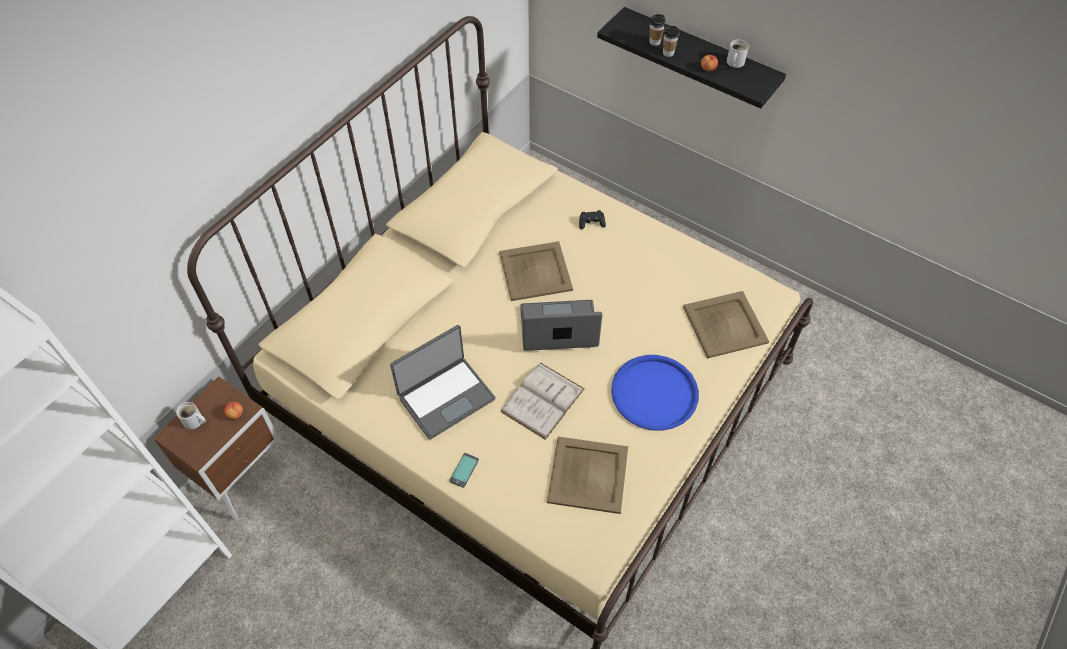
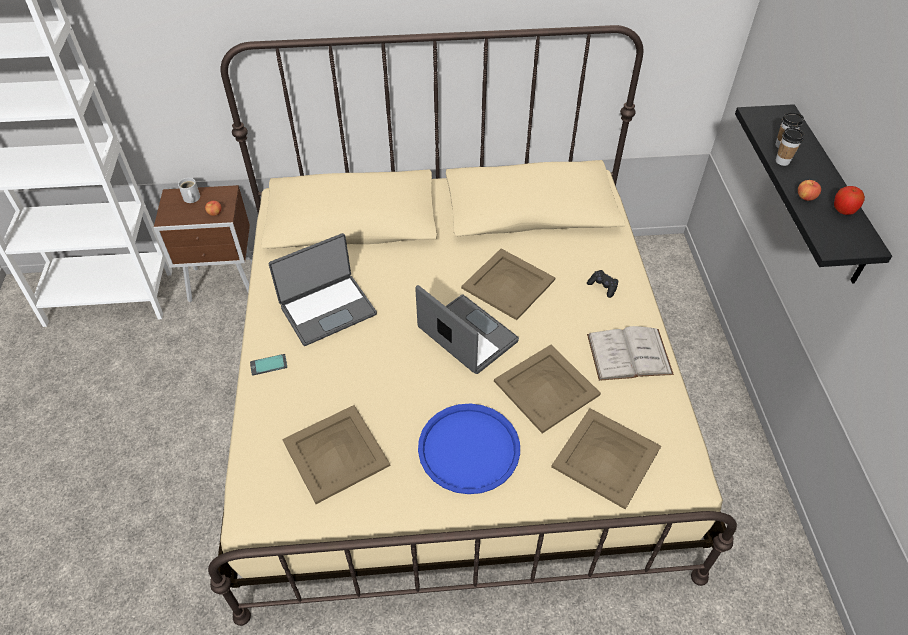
camera: 50 degrees right, 5 degrees down
(446, 397) = (327, 309): laptop -> laptop turned 45 degrees counterclockwise
(542, 400) = (383, 372): white book -> white book (629, 354)
(644, 316) = (545, 388): none -> beige tray
(734, 63) = (843, 210): white mug -> apple

